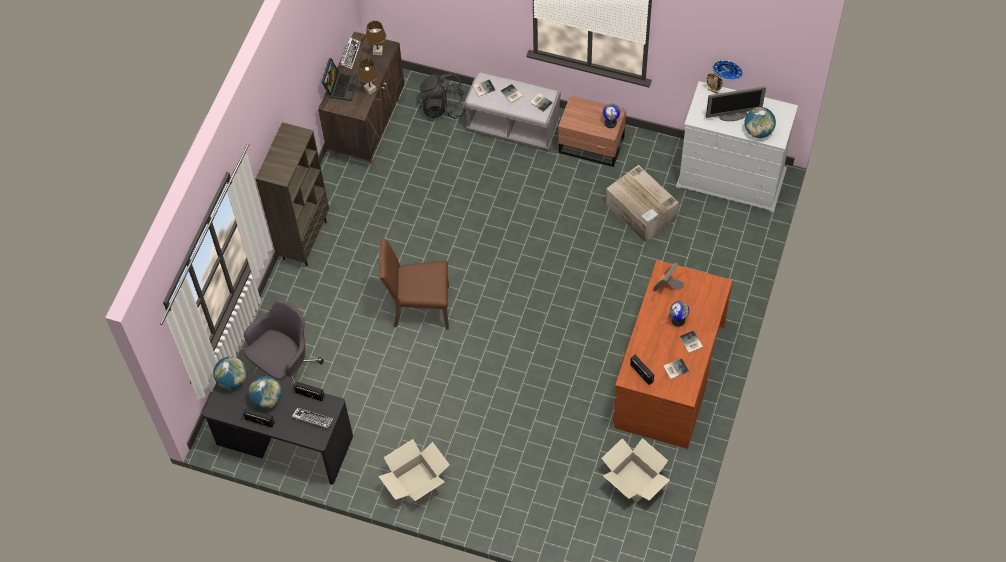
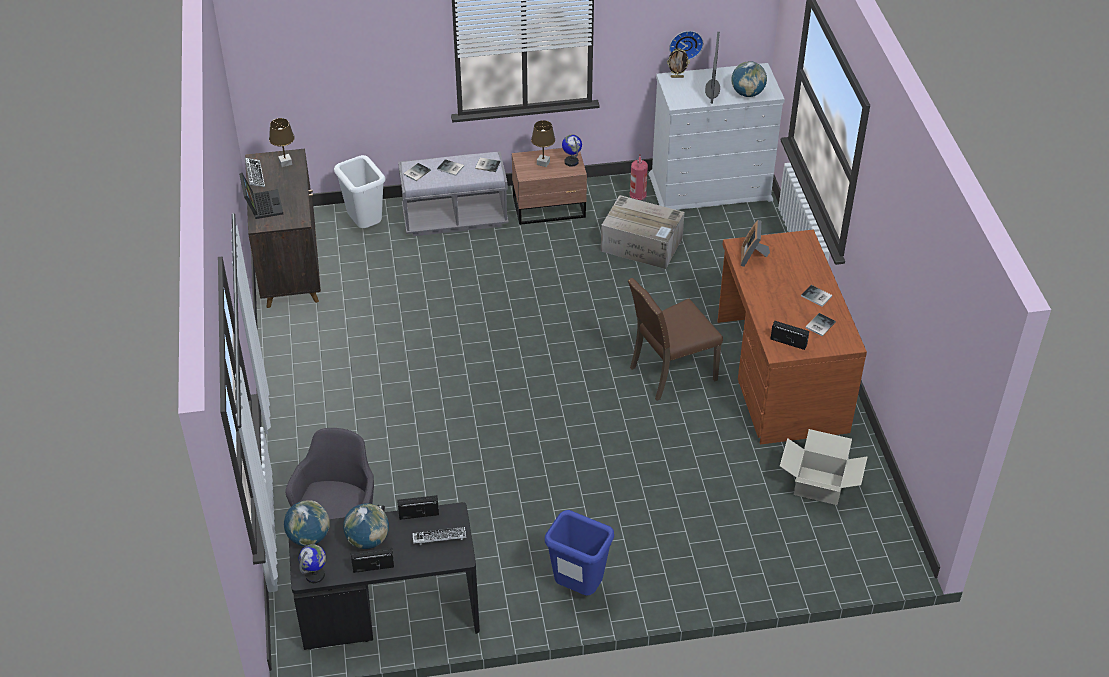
camera: 30 degrees left, 15 degrees down
(304, 239) = (283, 399): brown bookcase -> none
(370, 89) = (298, 197): brown table lamp -> brown table lamp (543, 163)
(415, 482) = (577, 588): cardboard box -> blue trash can
(419, 308) = (463, 414): brown chair -> brown chair (670, 373)
(443, 107) = (365, 226): black backpack -> white trash can
(665, 165) = (637, 199): none -> fire extinguisher
(678, 320) = (788, 282): globe -> globe (315, 575)
(733, 115) = (712, 89): monitor -> monitor turned 45 degrees counterclockwise

